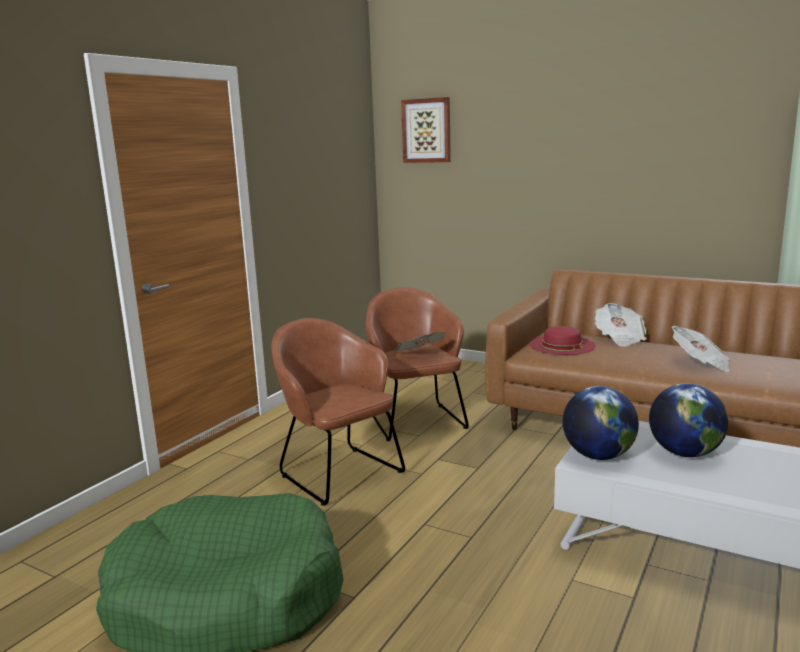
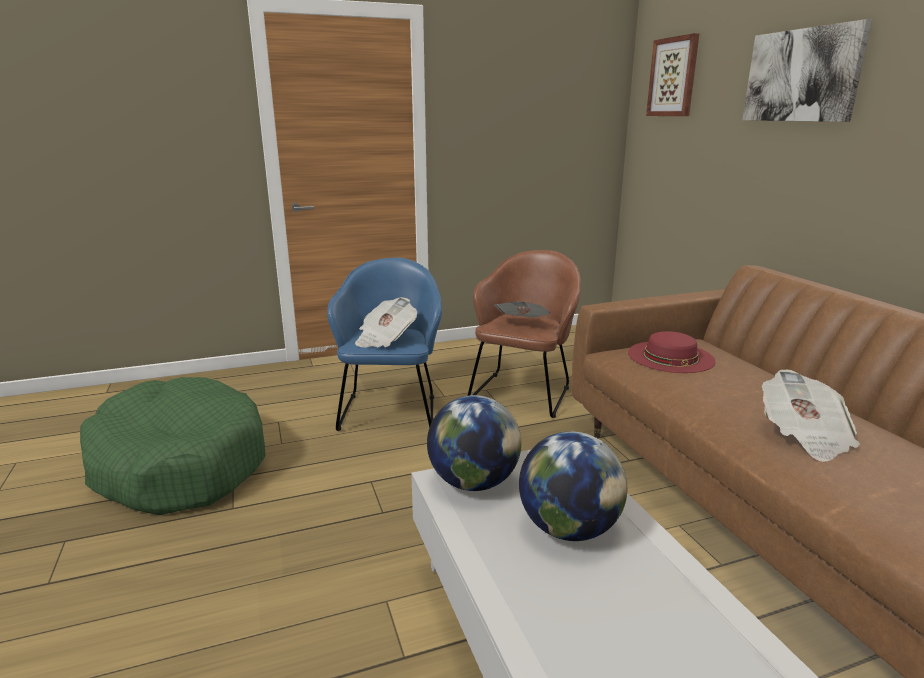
camera: 40 degrees right, 5 degrees up
(337, 471) = (391, 409): brown armchair -> blue armchair
(555, 131) = (802, 75): none -> picture
(619, 338) = (762, 371): newspaper -> newspaper (385, 339)

